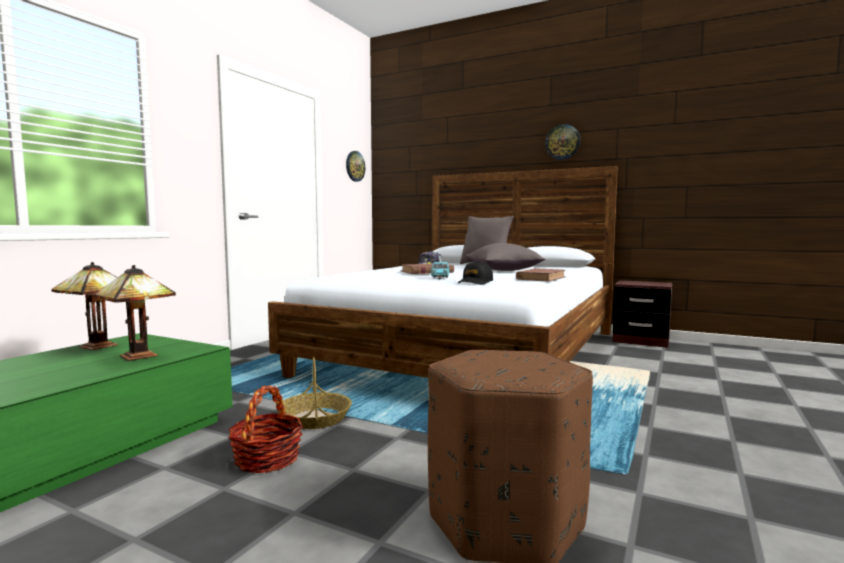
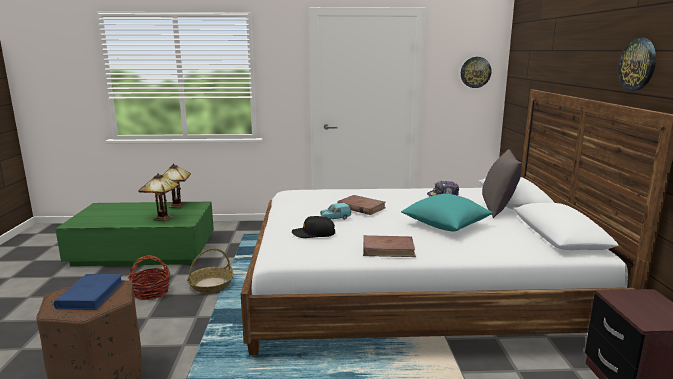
camera: 60 degrees right, 10 degrees up
(503, 271) = (445, 225): grey pillow -> turquoise pillow
(507, 362) = (91, 294): none -> blue book

